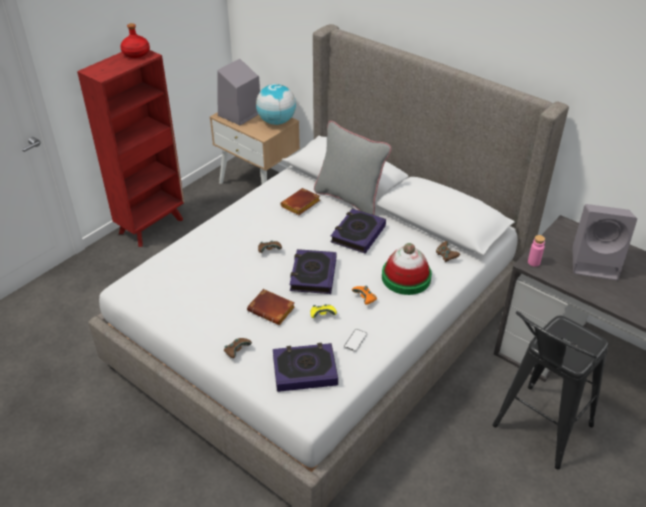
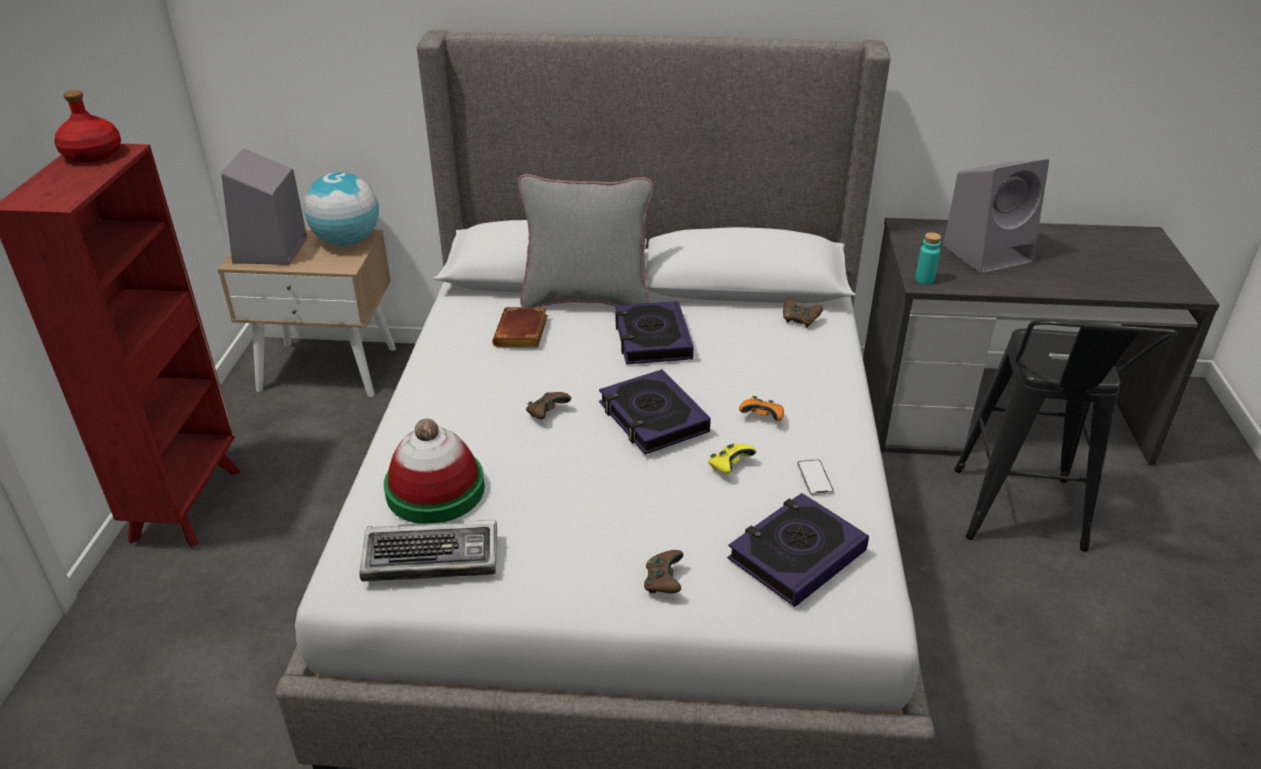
camera: 35 degrees left, 5 degrees down
(161, 293) = (433, 557): none -> keyboard
(273, 310) = (648, 493): brown book -> none
(406, 277) = (782, 367): hat -> hat (435, 490)
(533, 262) = (924, 279): pink bottle -> turquoise bottle

